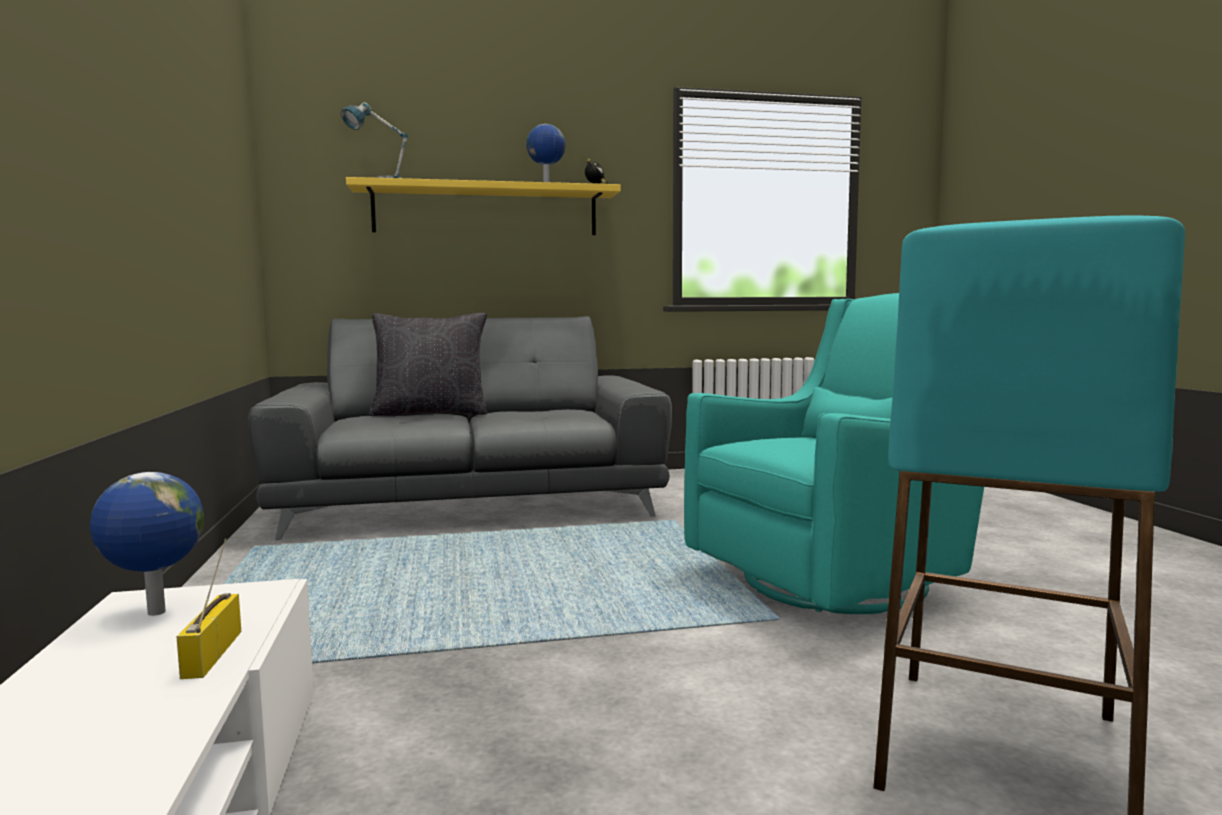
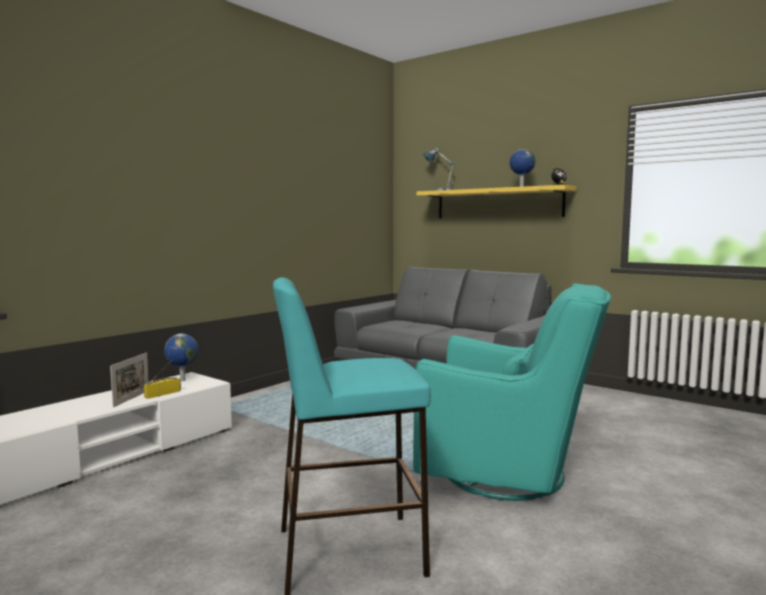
camera: 50 degrees right, 0 degrees up
(143, 697) = (131, 398): none -> picture frame
(430, 413) = (432, 323): black pillow -> none

